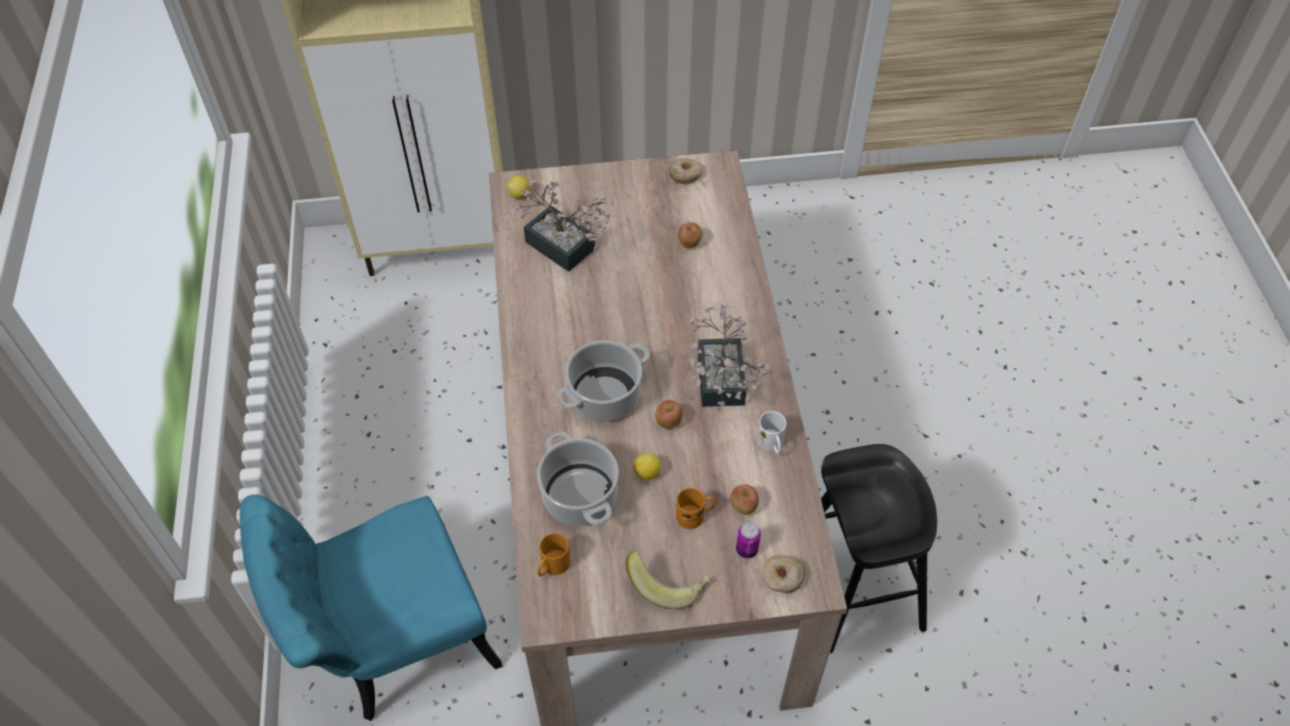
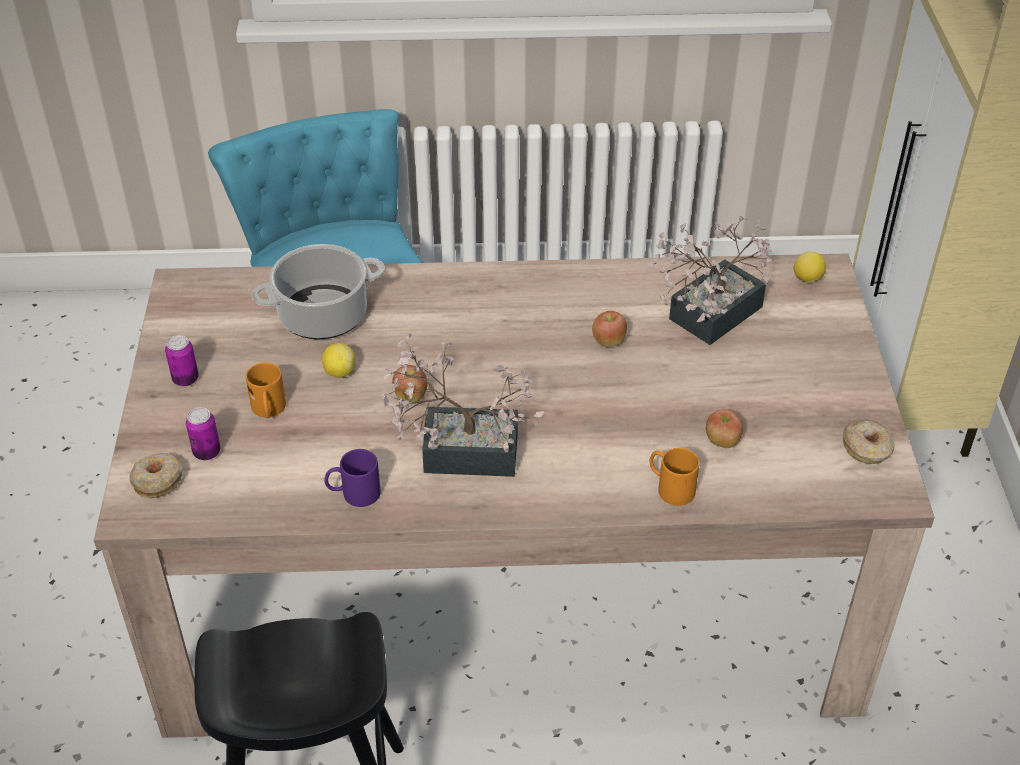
camera: 95 degrees right, 10 degrees down
(552, 567) = (239, 292): orange mug -> orange mug (669, 488)
(604, 397) = (460, 341): cooking pot -> none
(667, 584) = (185, 379): banana -> can
(743, 507) = (267, 455): apple -> apple (608, 341)
(772, 445) = (353, 494): white mug -> purple mug

